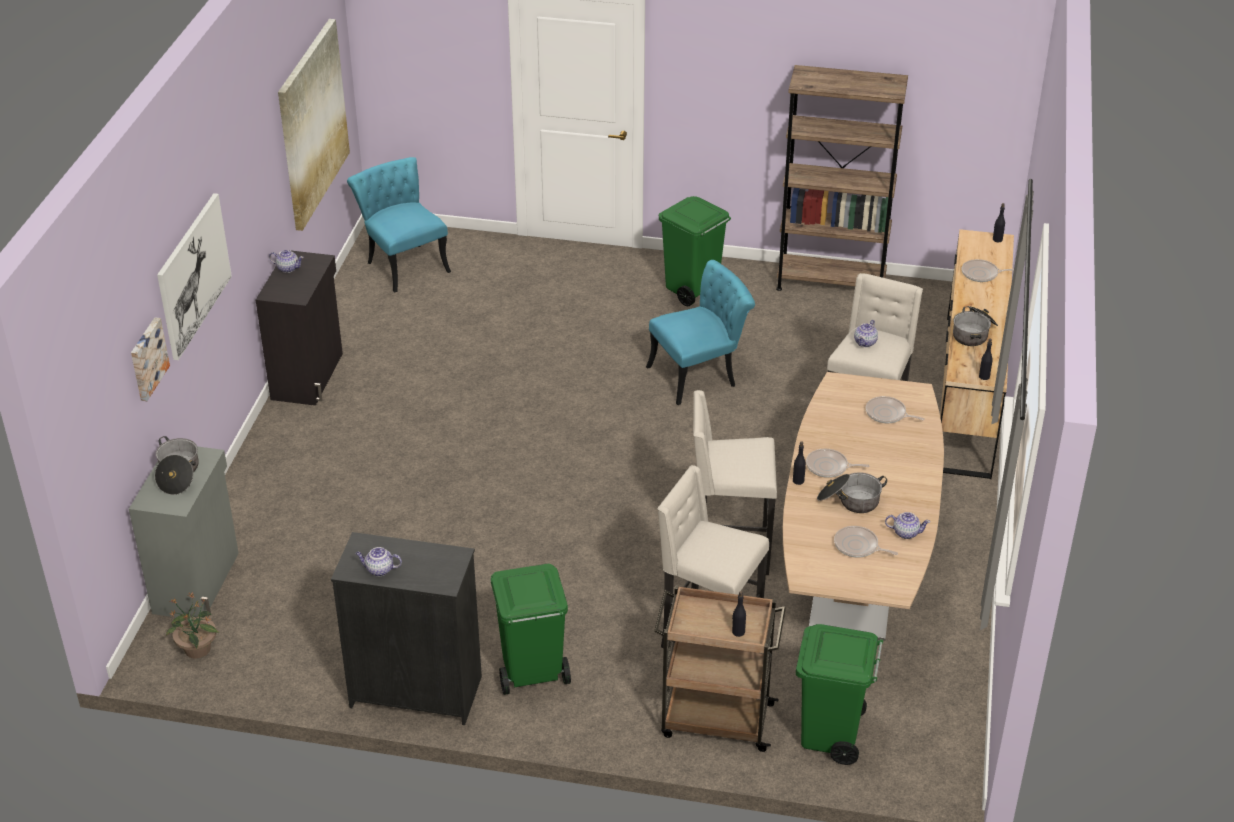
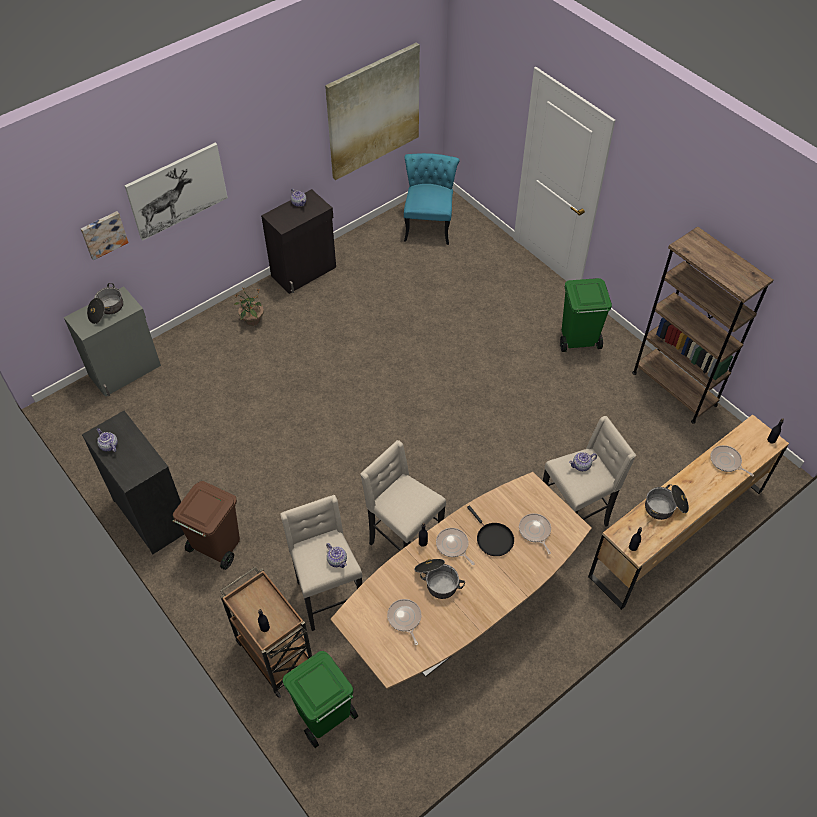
camera: 40 degrees right, 15 degrees up
(197, 650) = (86, 413): potted plant -> potted plant (252, 320)
(531, 673) = (216, 547): green trash can -> brown trash can
(700, 374) = (517, 406): turquoise chair -> none
(858, 441) = (493, 539): none -> black frying pan
(905, 532) = (445, 631): teapot -> teapot (337, 560)

